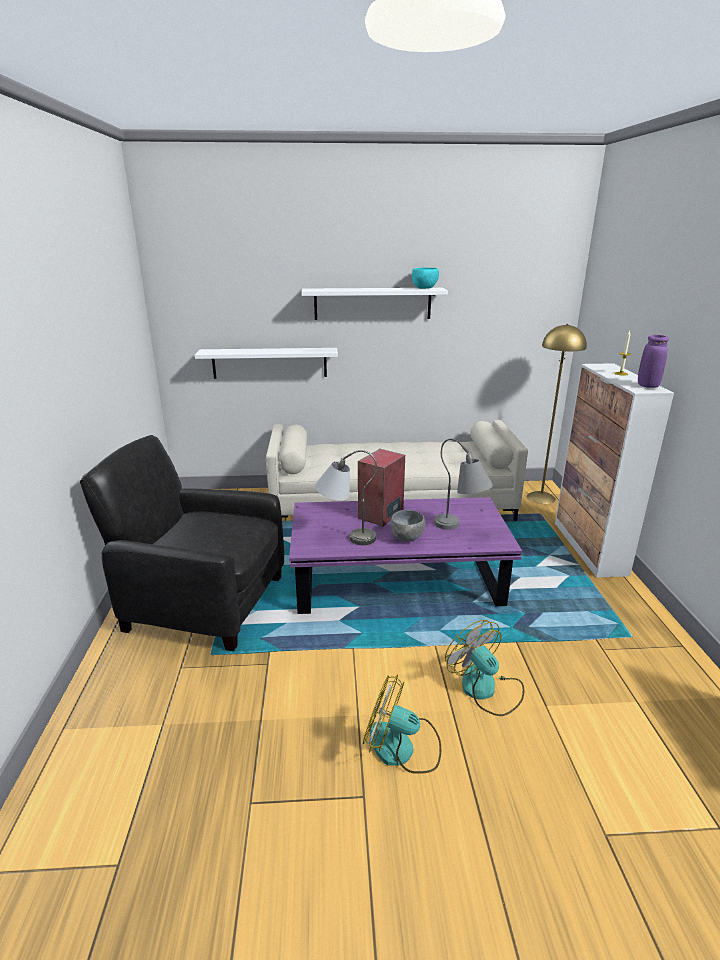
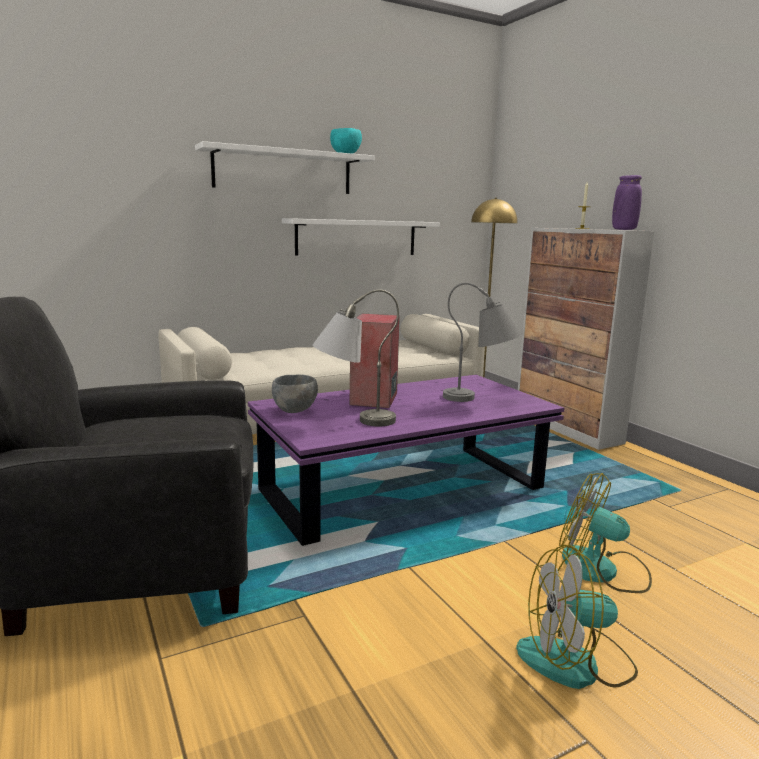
camera: 25 degrees left, 10 degrees down
(269, 363) = (150, 244): white shelf -> white shelf (357, 237)
(407, 538) = (431, 413): grey bowl -> grey bowl (295, 411)

